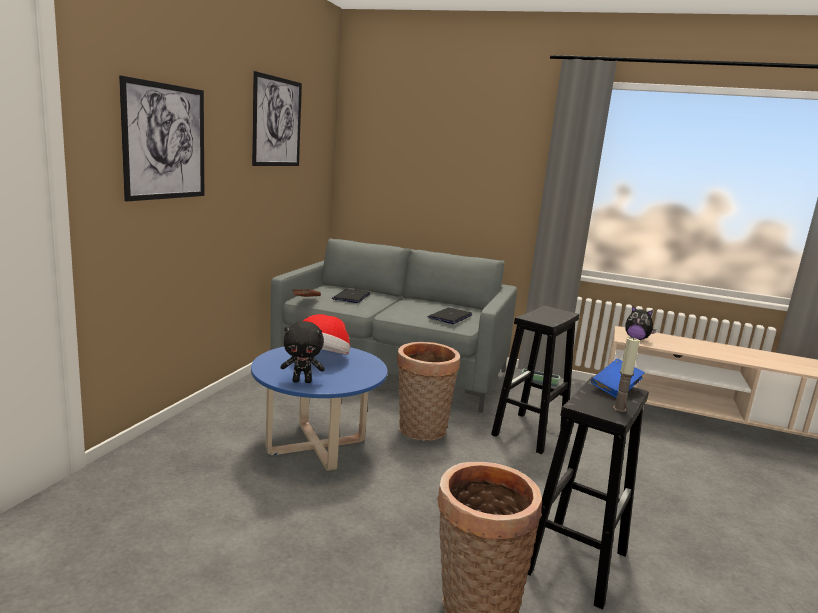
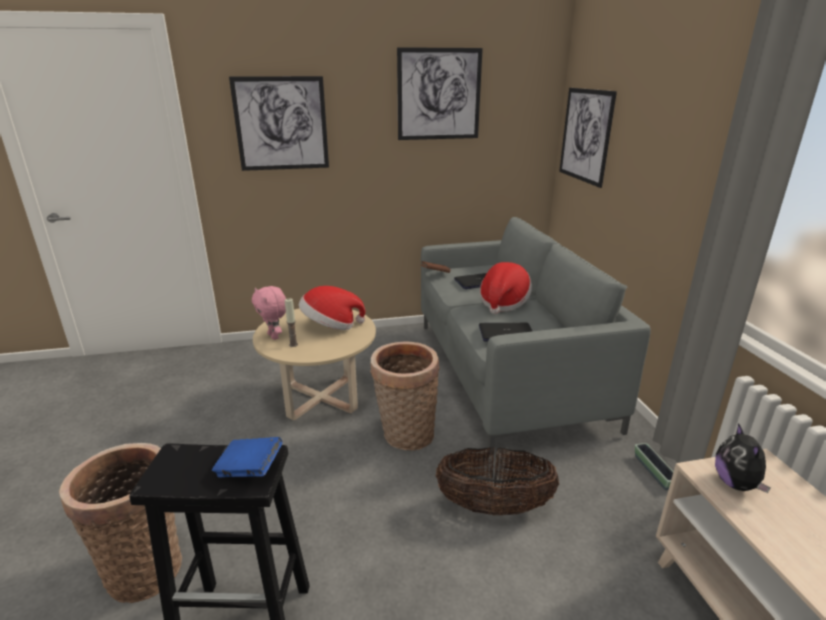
camera: 60 degrees right, 10 degrees up
(302, 381) = (274, 336): black plush toy -> pink plush toy
(316, 446) = (321, 398): blue coffee table -> beige coffee table
(378, 164) = (585, 135): none -> picture
(402, 303) = (503, 303): none -> hat
(529, 433) = (493, 506): black stool -> basket
(619, 409) = (182, 482): candle -> candle (293, 344)

